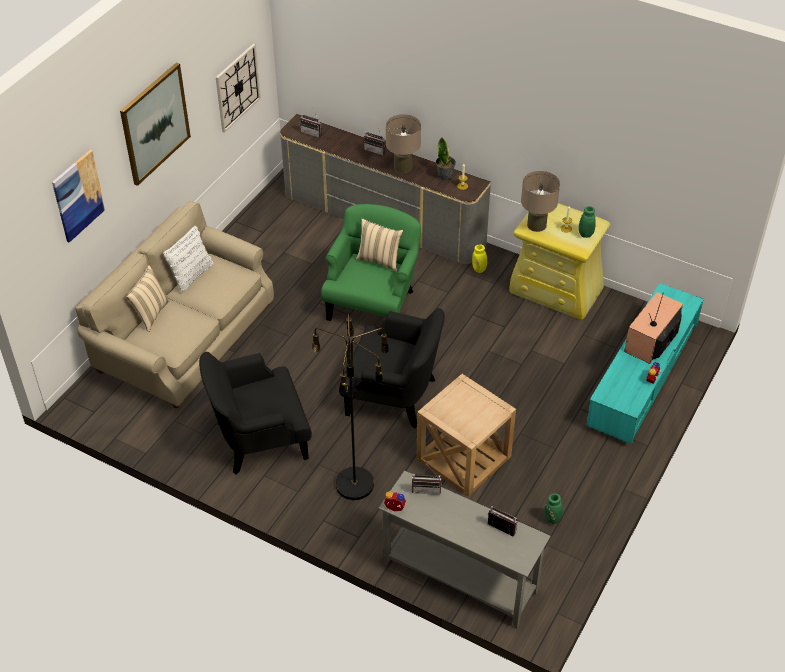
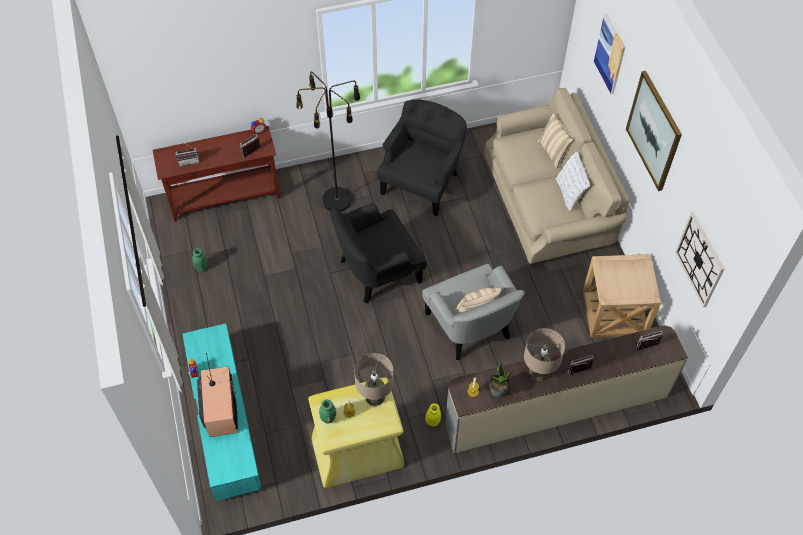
camera: 135 degrees right, 10 degrees up
(373, 304) = (470, 326): green armchair -> grey armchair
(459, 578) = (225, 196): grey console table -> brown console table
(463, 458) = (291, 264): beige side table -> beige side table (614, 312)

